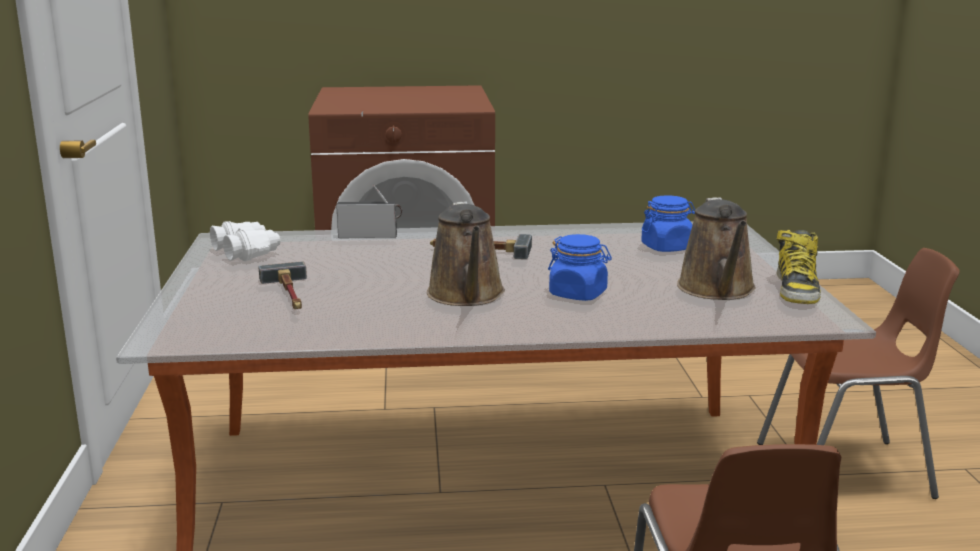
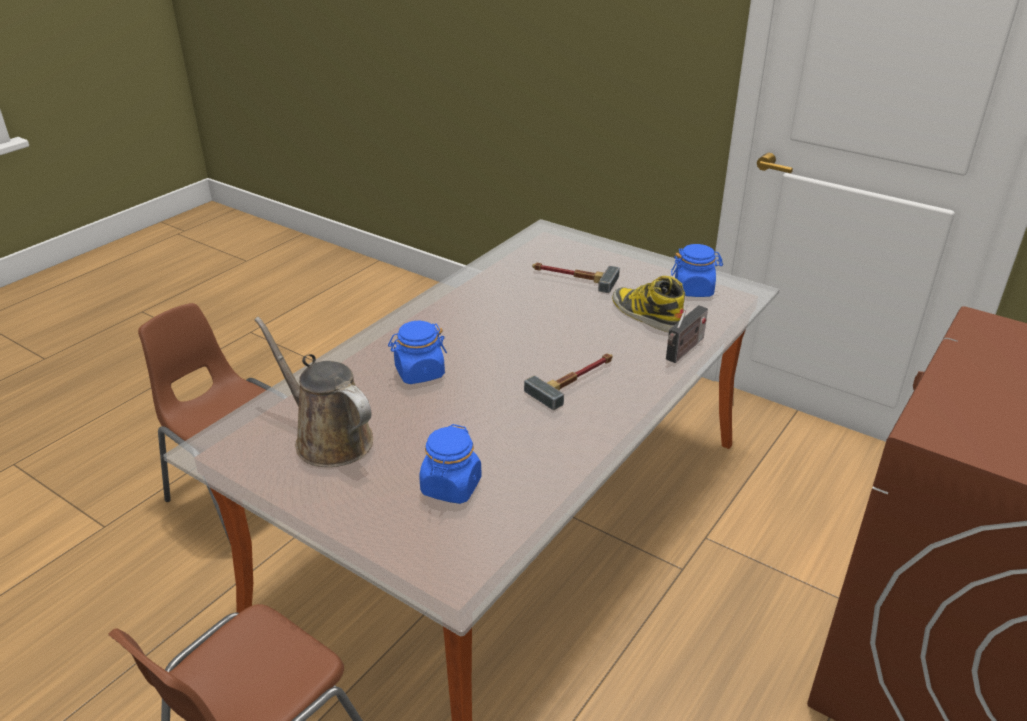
camera: 130 degrees right, 15 degrees up
(247, 252) = (694, 290): white binoculars -> blue jar
(467, 295) = (482, 331): brown watering can -> none
(796, 289) = (263, 479): boot -> boot (646, 315)

